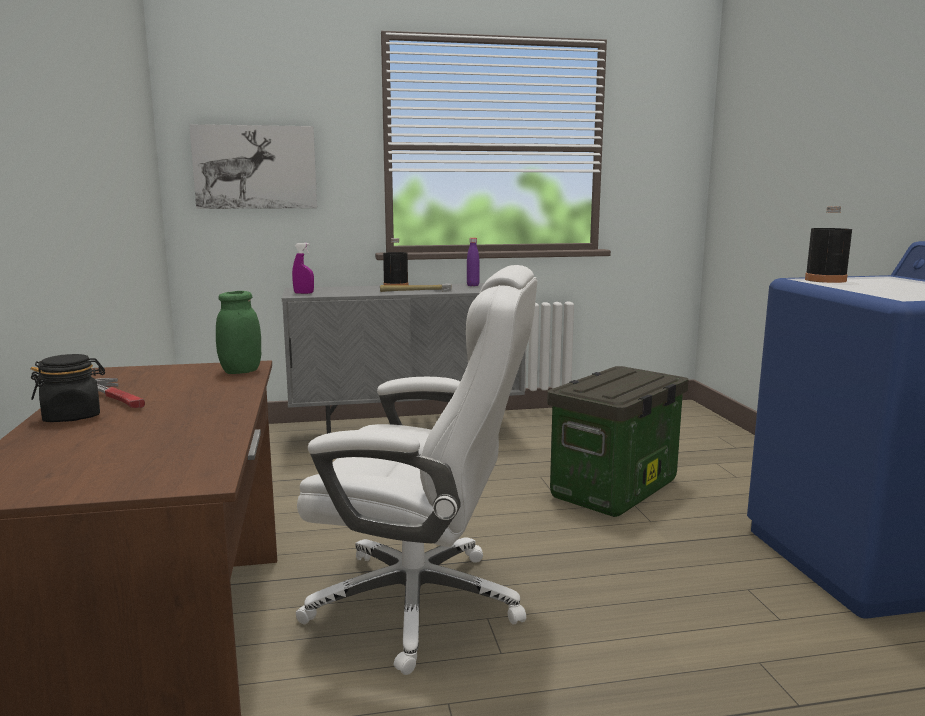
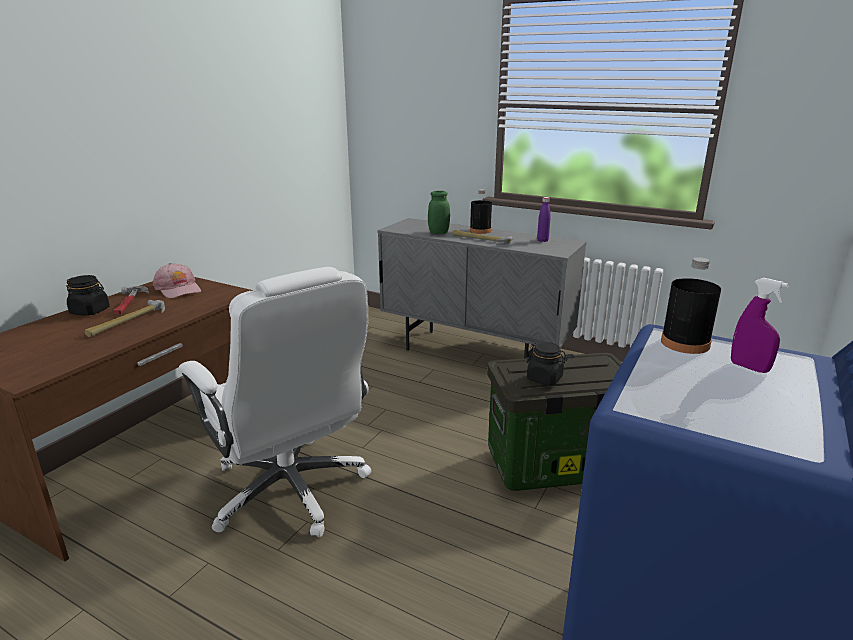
camera: 40 degrees right, 10 degrees up
(151, 377) = (178, 289): none -> pink cap
(174, 410) = (127, 321): none -> hammer
(241, 371) = (221, 297): green jar -> green jar (438, 232)
(255, 167) = (404, 119): picture -> none
(303, 293) = (401, 227): purple spray bottle -> purple spray bottle (749, 367)
(618, 388) = (545, 378): none -> black jar

